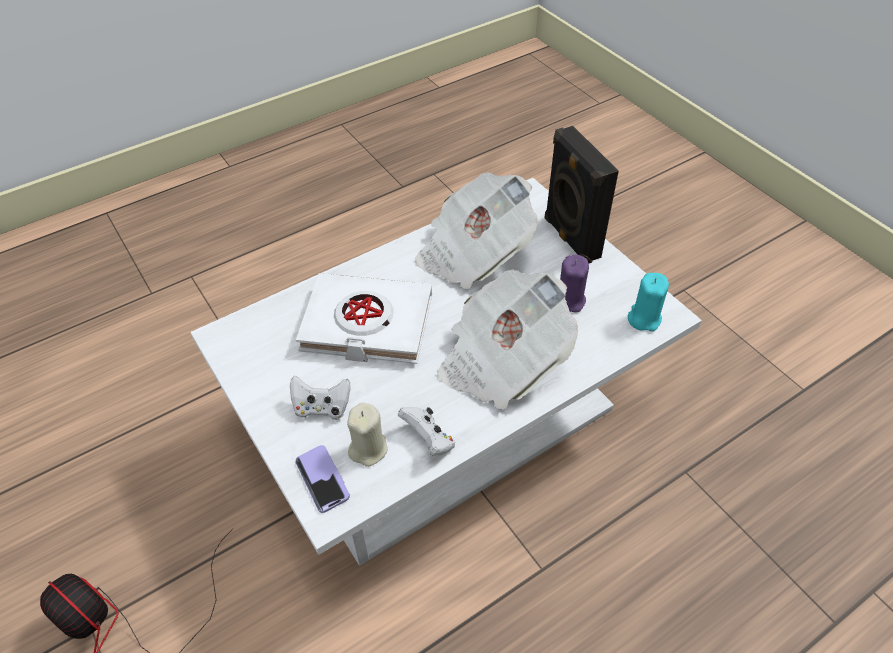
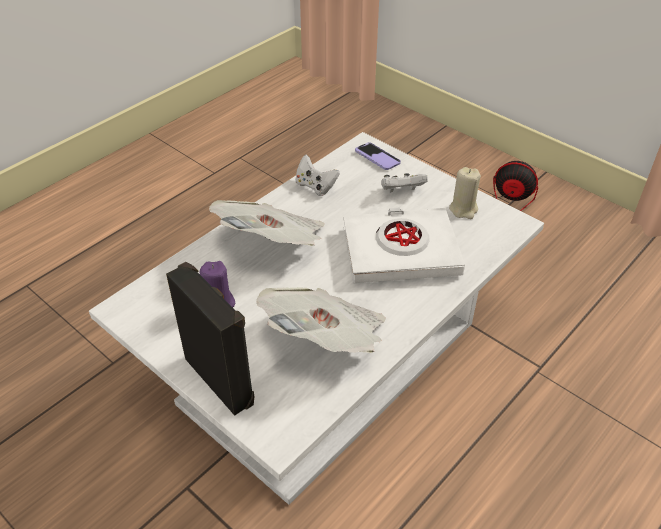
camera: 165 degrees right, 5 degrees down
(368, 448) = (355, 176): beige candle -> beige candle (463, 209)
(644, 318) = (145, 301): turquoise candle -> none

